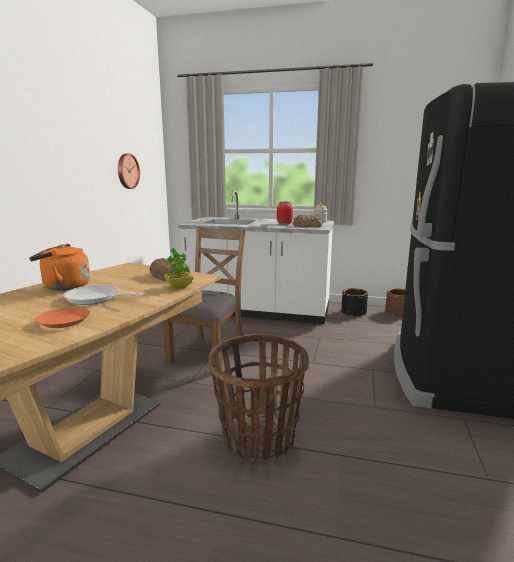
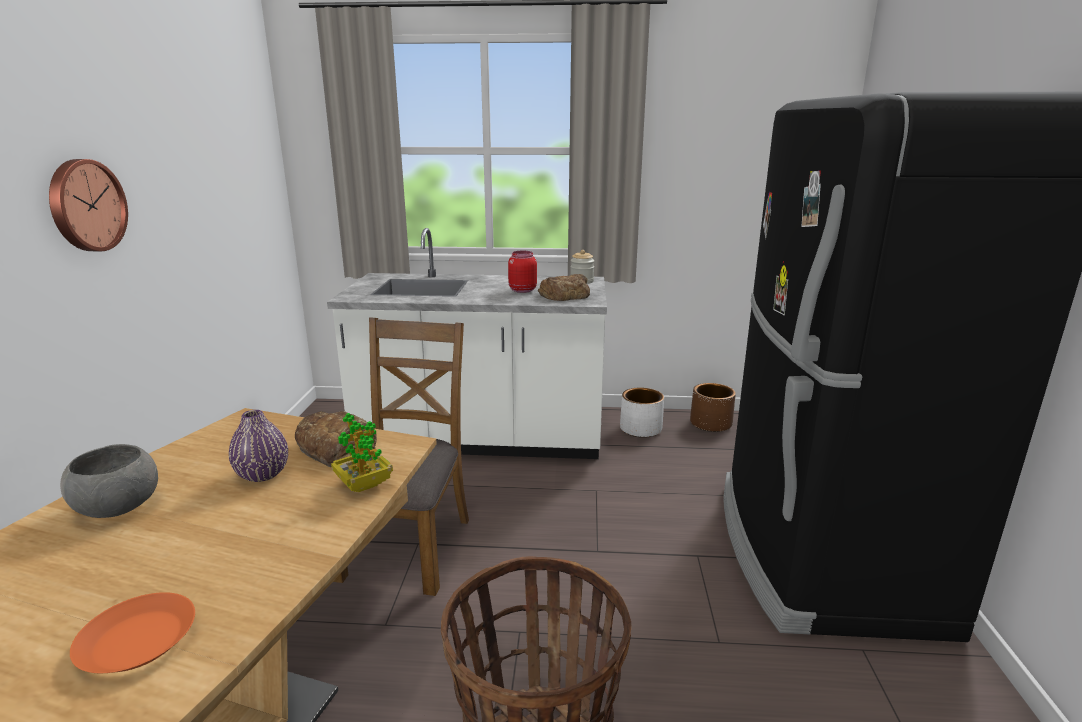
camera: 10 degrees left, 5 degrees up
(63, 287) = (118, 507): orange kettle -> grey bowl
(96, 299) = (197, 545): frying pan -> none
(127, 171) = (215, 202): wall clock -> wall clock (85, 205)
(131, 281) = (262, 474): none -> purple vase
(353, 312) = (640, 429): black planter -> white planter

